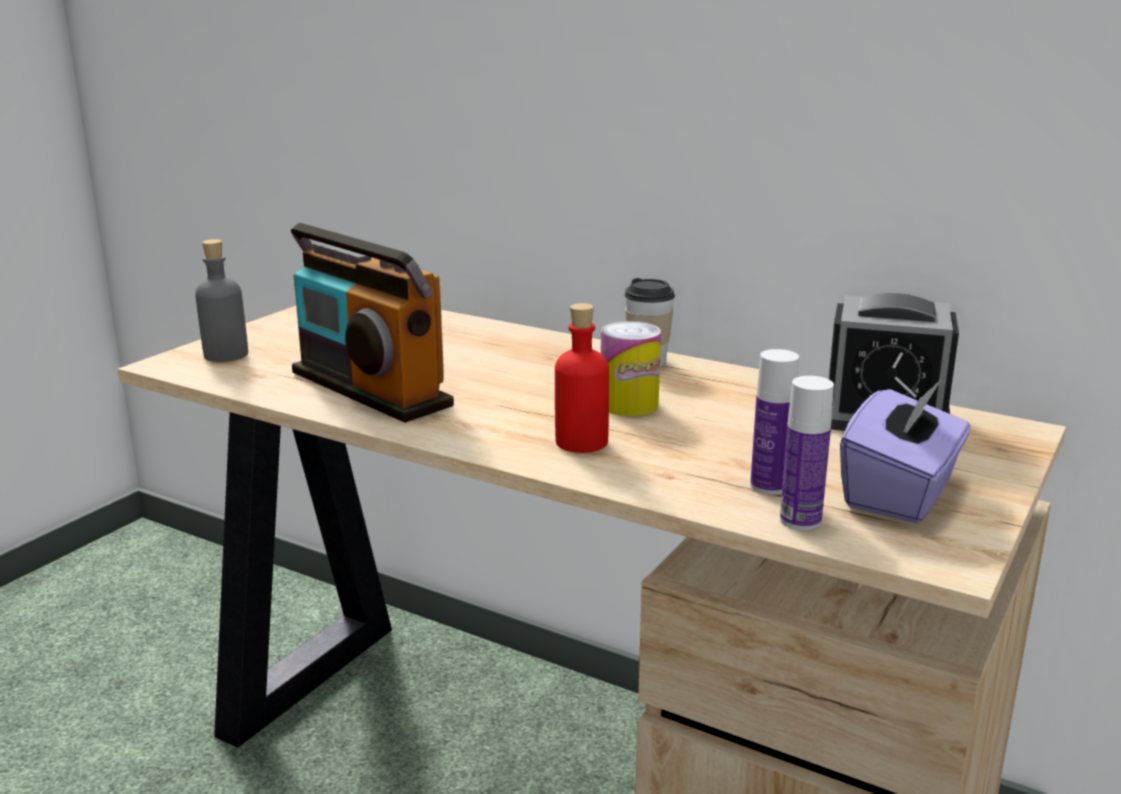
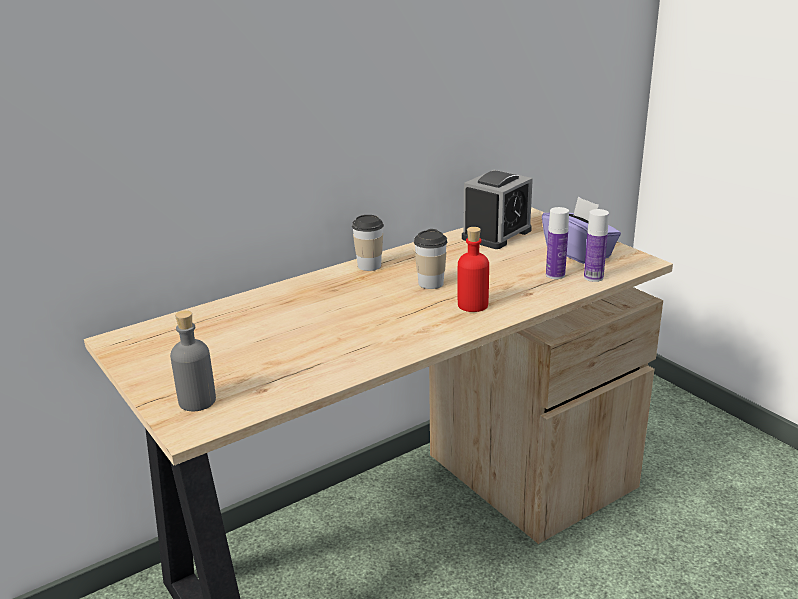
camera: 65 degrees left, 5 degrees up
(369, 389) = (333, 353): radio -> none
(629, 404) = (430, 283): can -> cup

